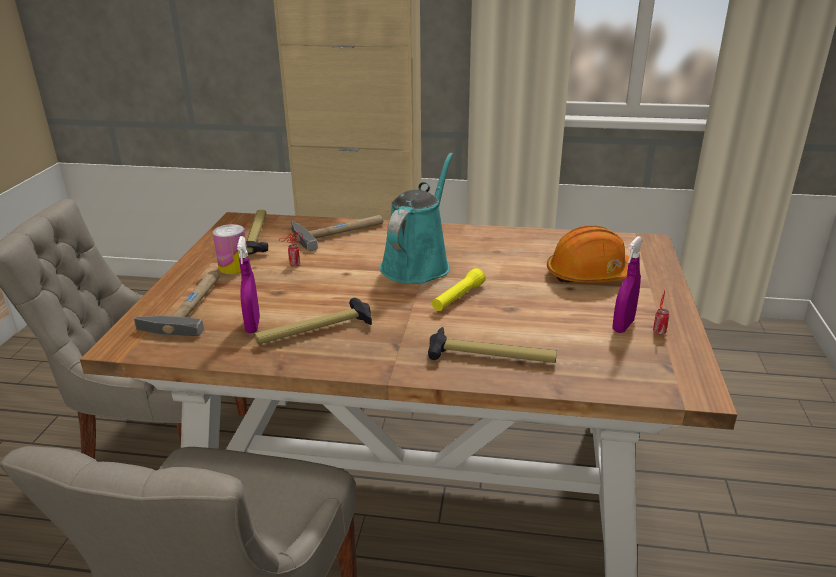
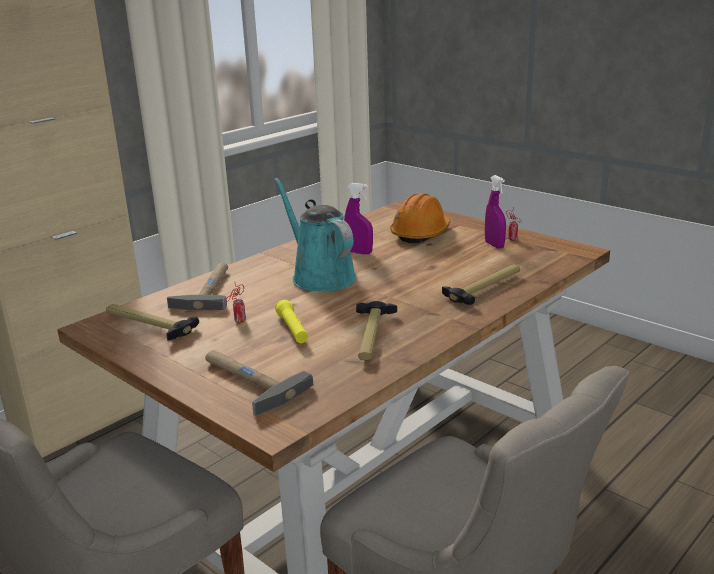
camera: 55 degrees left, 5 degrees down
(234, 267) = (198, 347): can -> none
(253, 325) = (327, 359): purple spray bottle -> purple spray bottle (359, 252)
(458, 298) = (393, 277): yellow flashlight -> yellow flashlight (292, 329)

